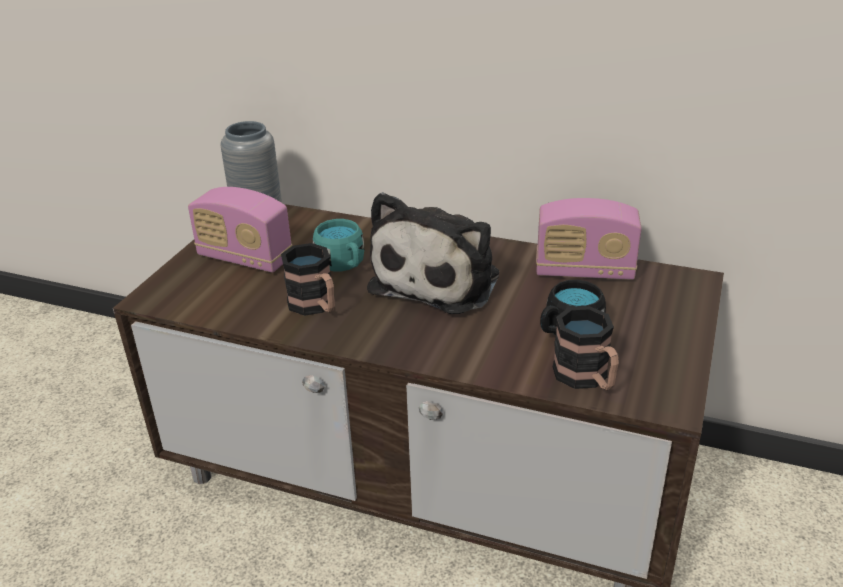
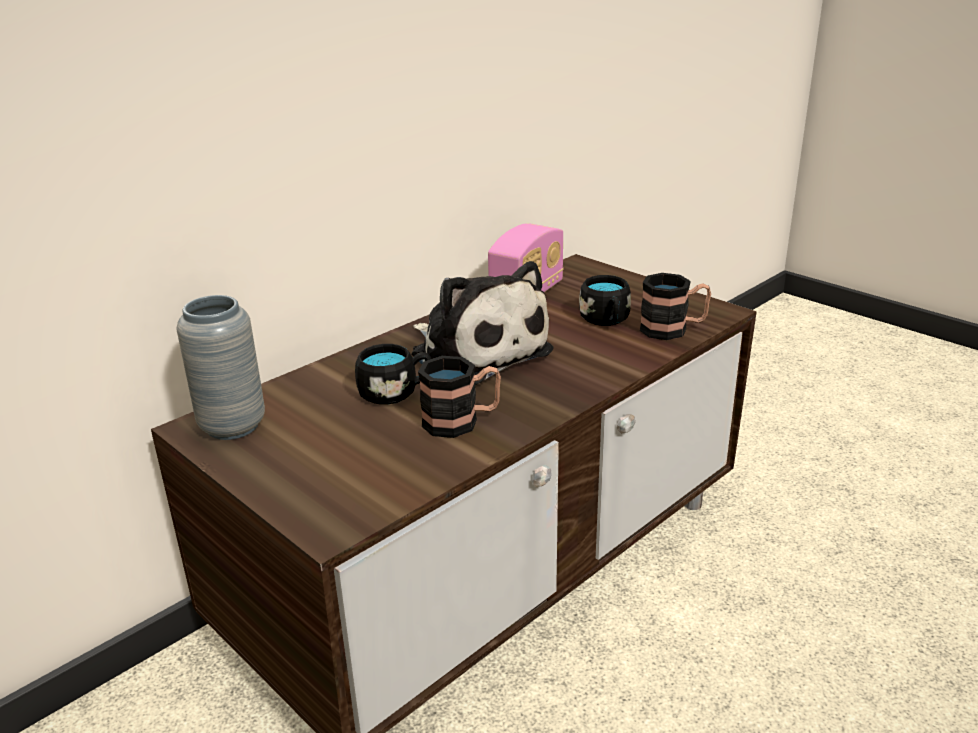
camera: 65 degrees left, 5 degrees down
(245, 258) = (312, 448): radio -> none
(343, 264) = (395, 392): turquoise mug -> black mug

